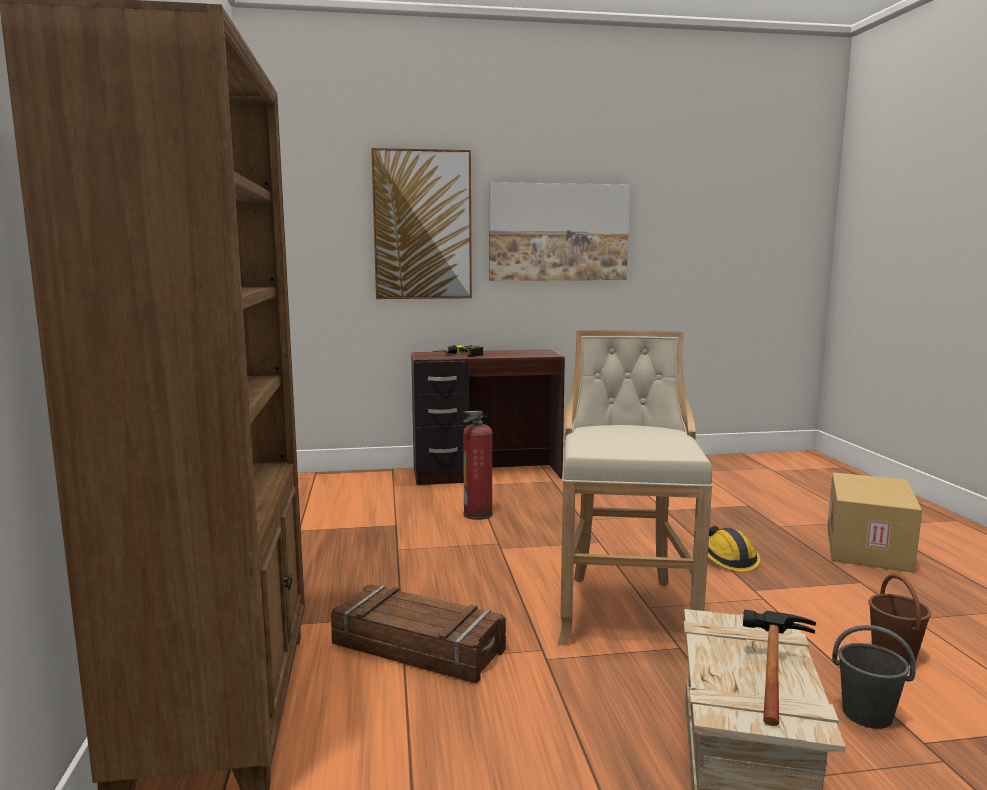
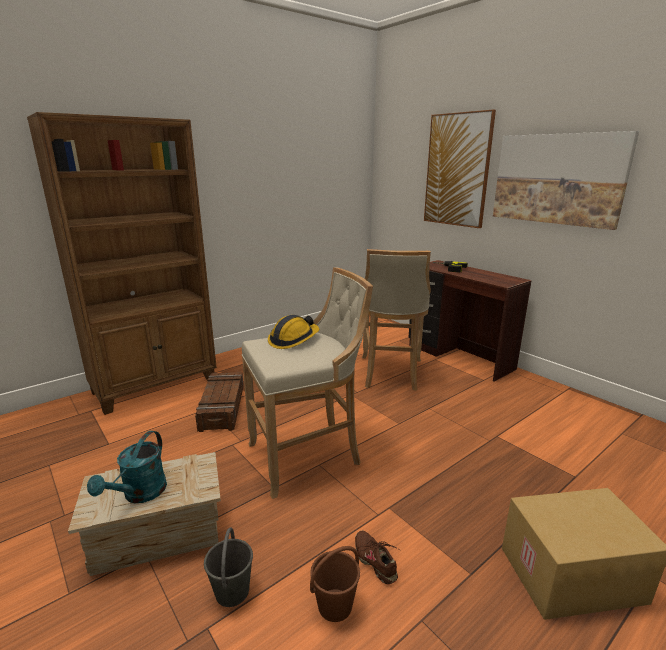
camera: 60 degrees right, 10 degrees up
(478, 514) = (390, 374): fire extinguisher -> beige stool
(727, 558) = (434, 484): hard hat -> hard hat (293, 340)
(770, 675) = (140, 494): hammer -> turquoise watering can
(834, 618) = (375, 561): none -> brown shoe

